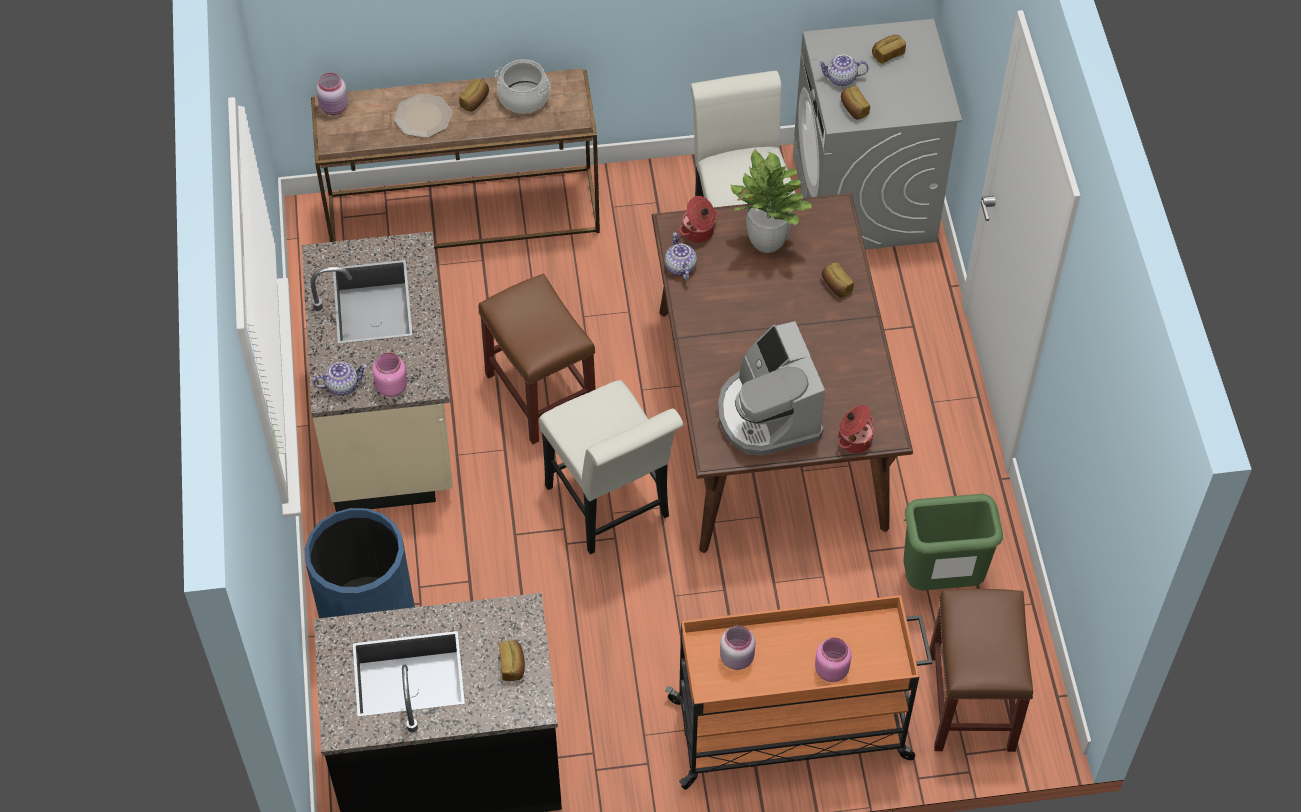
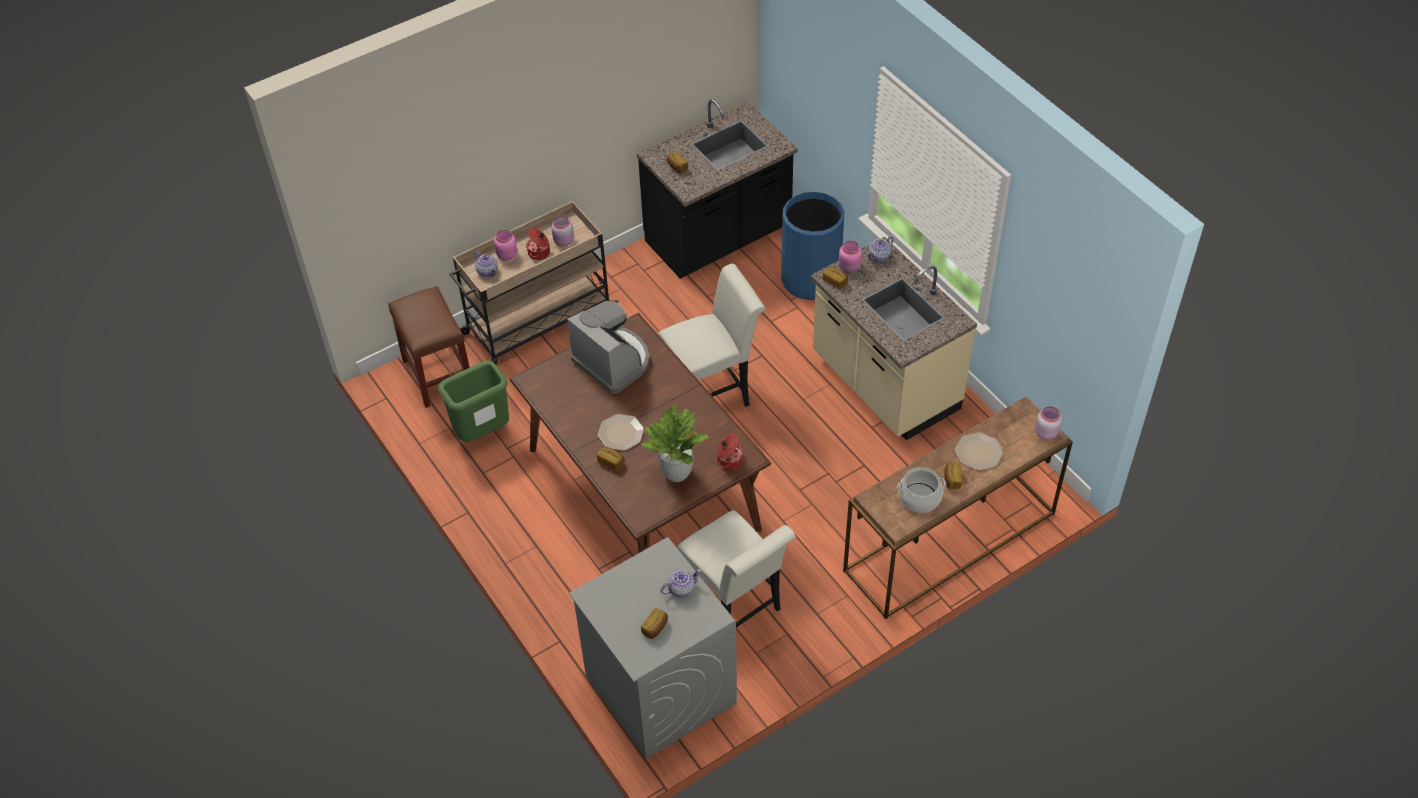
camera: 155 degrees right, 5 degrees down
(542, 395) = (803, 441): brown stool -> none
(612, 508) = (713, 392): white chair -> white chair turned 120 degrees clockwise
(680, 267) = (726, 431): teapot -> teapot (487, 271)
(793, 729) = (537, 322): orange cart -> beige cart
(807, 315) = (620, 433): none -> plate
(853, 109) = (658, 565): bread -> bread (835, 281)
(854, 439) = (550, 368): cooking pot -> cooking pot (539, 253)

